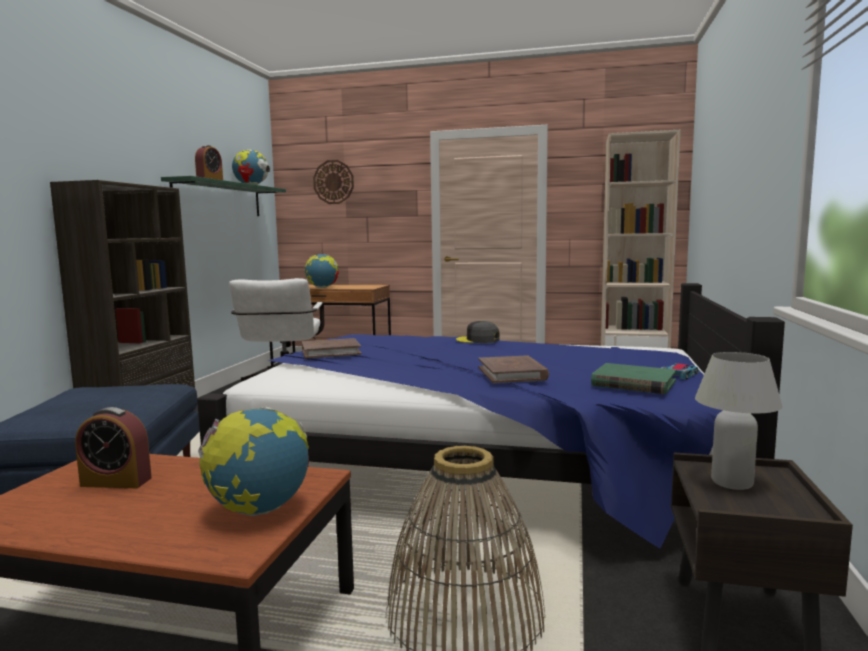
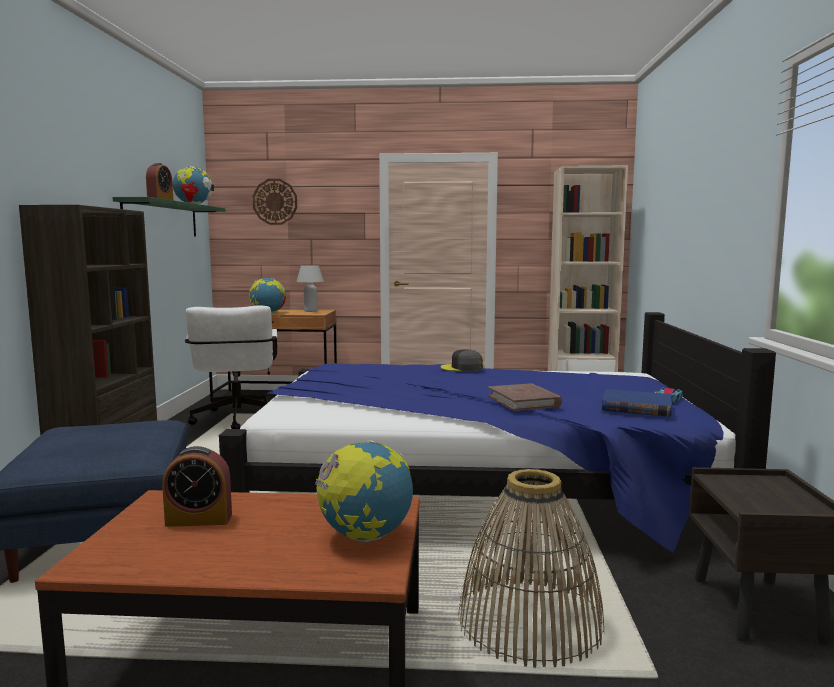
camera: 10 degrees left, 0 degrees up
(331, 352) = (327, 383): brown book -> none
(633, 383) = (636, 407): green book -> blue book
(732, 482) = (750, 490): white table lamp -> white table lamp (311, 311)

